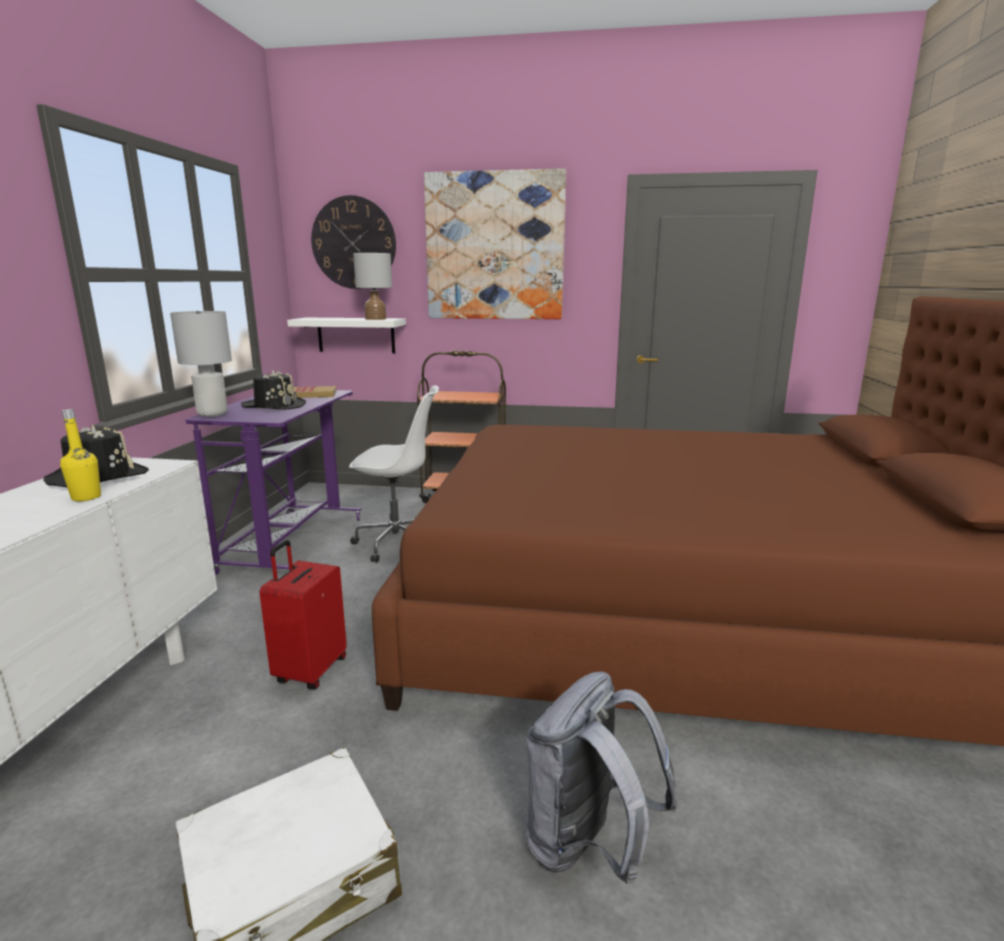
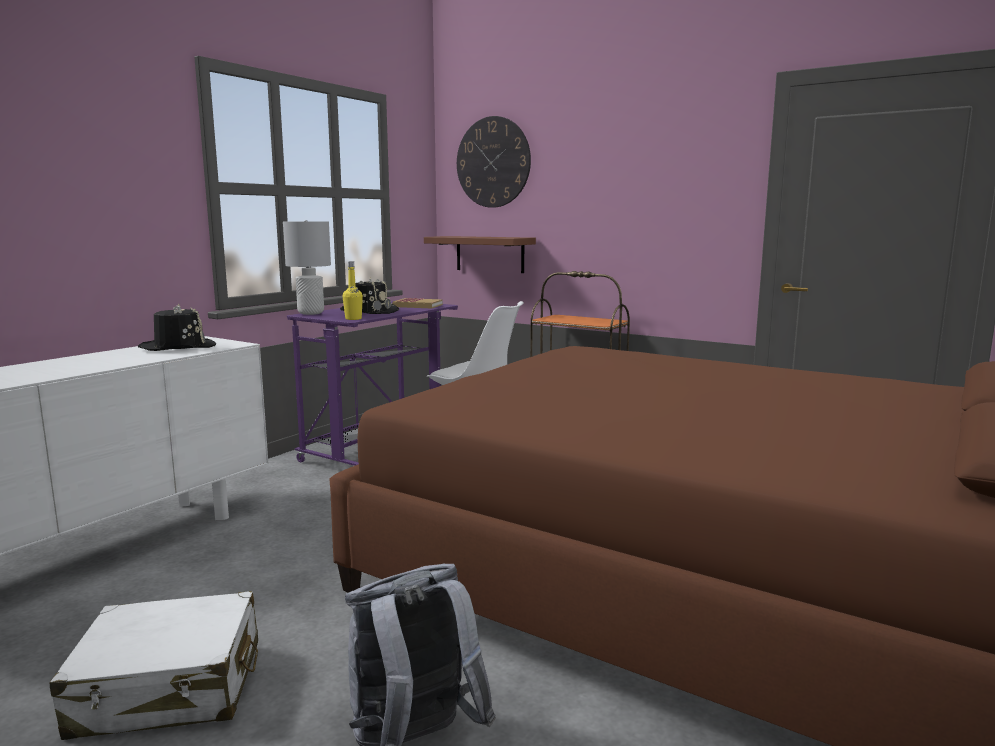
camera: 25 degrees right, 5 degrees down
(86, 497) = (152, 357): yellow bottle -> yellow bottle (353, 319)
(310, 671) = (309, 547): red suitcase -> none
(356, 335) = (490, 254): white shelf -> brown shelf
(375, 319) = (502, 237): grey table lamp -> none
(494, 247) = (626, 161): picture -> none

